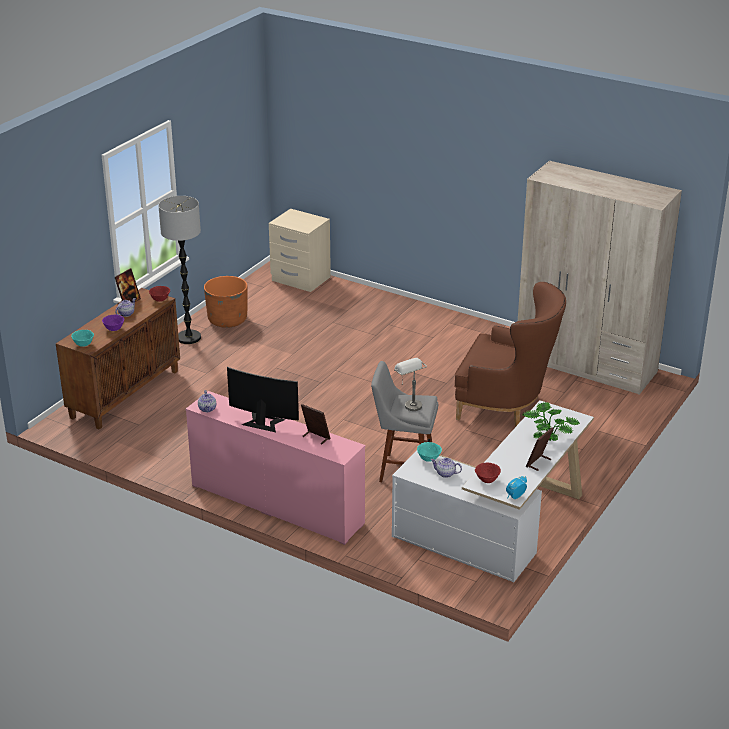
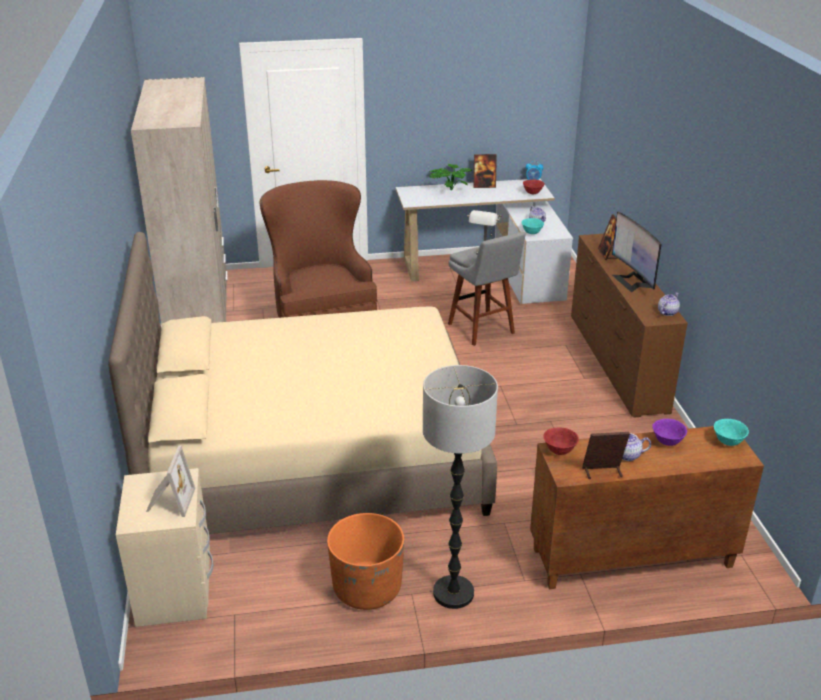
camera: 130 degrees left, 0 degrees up
(277, 504) = (616, 362): pink dresser -> brown dresser
(294, 222) = (169, 501): none -> picture frame
(349, 344) = (313, 455): none -> beige bed

